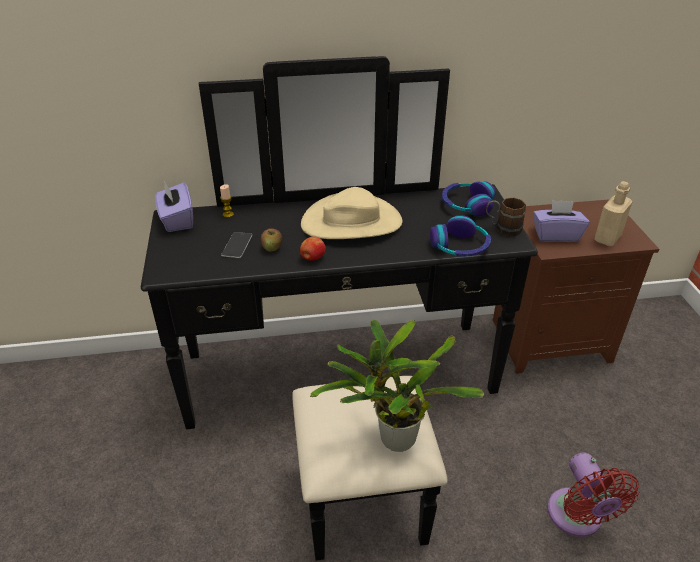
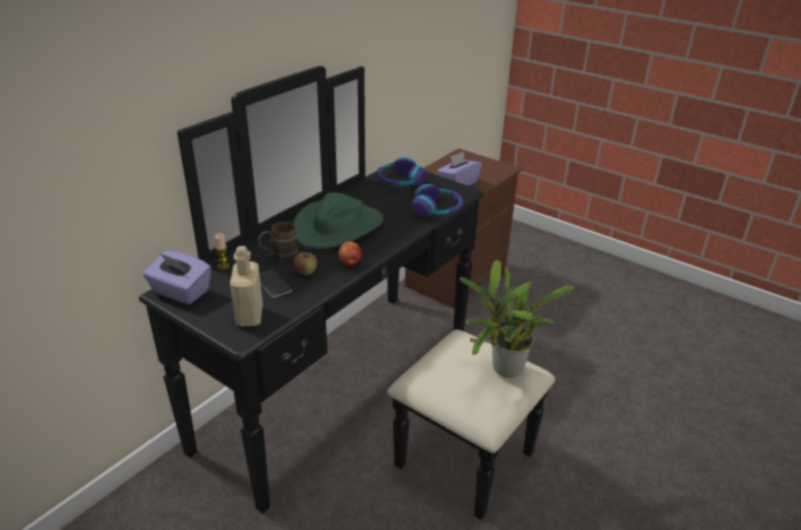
camera: 45 degrees left, 5 degrees down
(351, 222) = (338, 226): beige hat -> green hat
(502, 229) = (445, 186): brown mug -> brown mug (279, 256)
(577, 518) = (587, 376): red fan -> none
(607, 238) = (488, 173): beige bottle -> beige bottle (249, 316)

